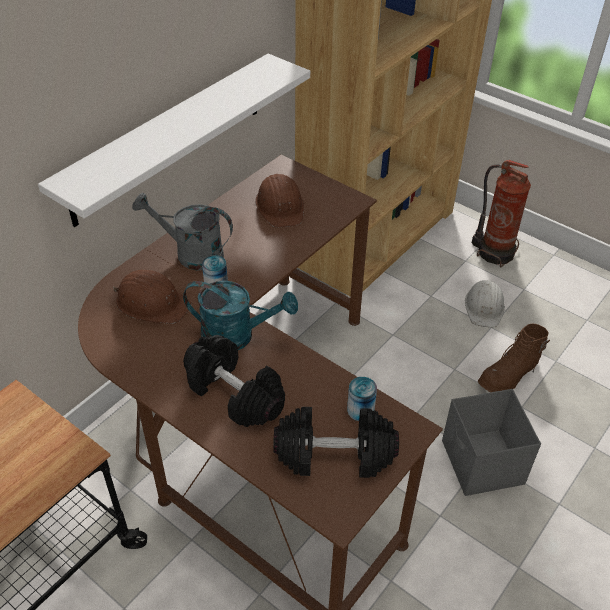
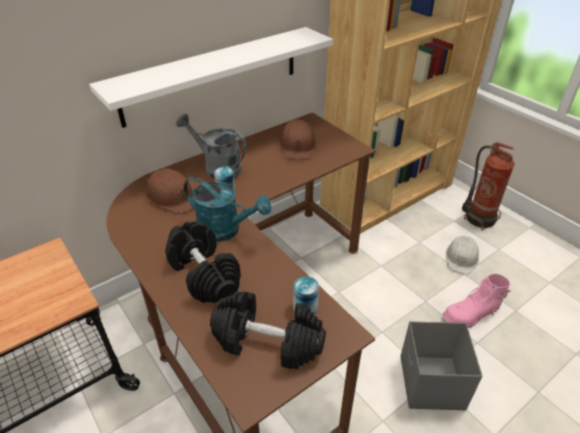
camera: 15 degrees right, 5 degrees down
(509, 375) = (471, 314): brown boot -> pink boot

